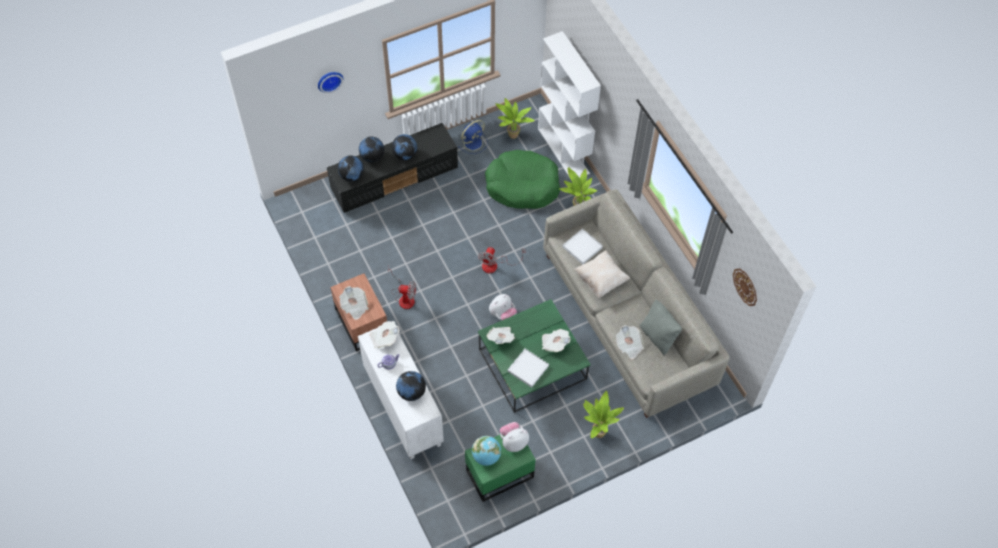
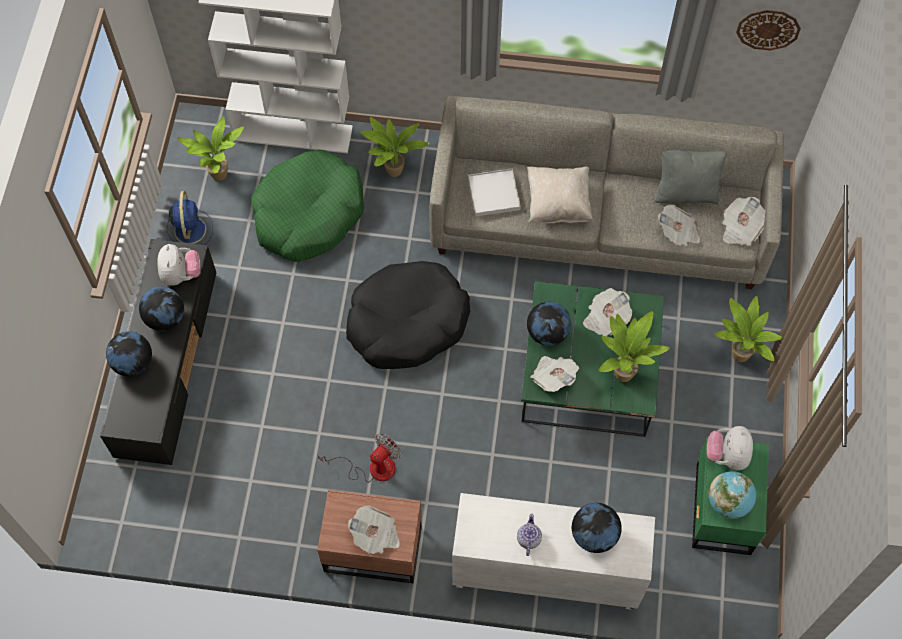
camera: 55 degrees left, 5 degrees up
(329, 80) = (32, 314): wall clock -> none
(351, 176) = (143, 410): globe -> globe (547, 333)
(384, 338) = (481, 520): newspaper -> newspaper (740, 228)
(495, 265) = (407, 322): fan -> black dog bed
(502, 314) = (488, 360): plush toy -> plush toy (181, 274)
(528, 368) = (621, 373): white tray -> potted plant

